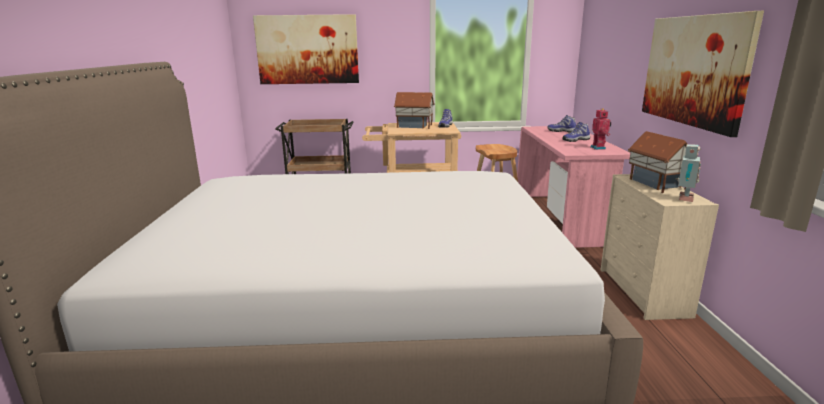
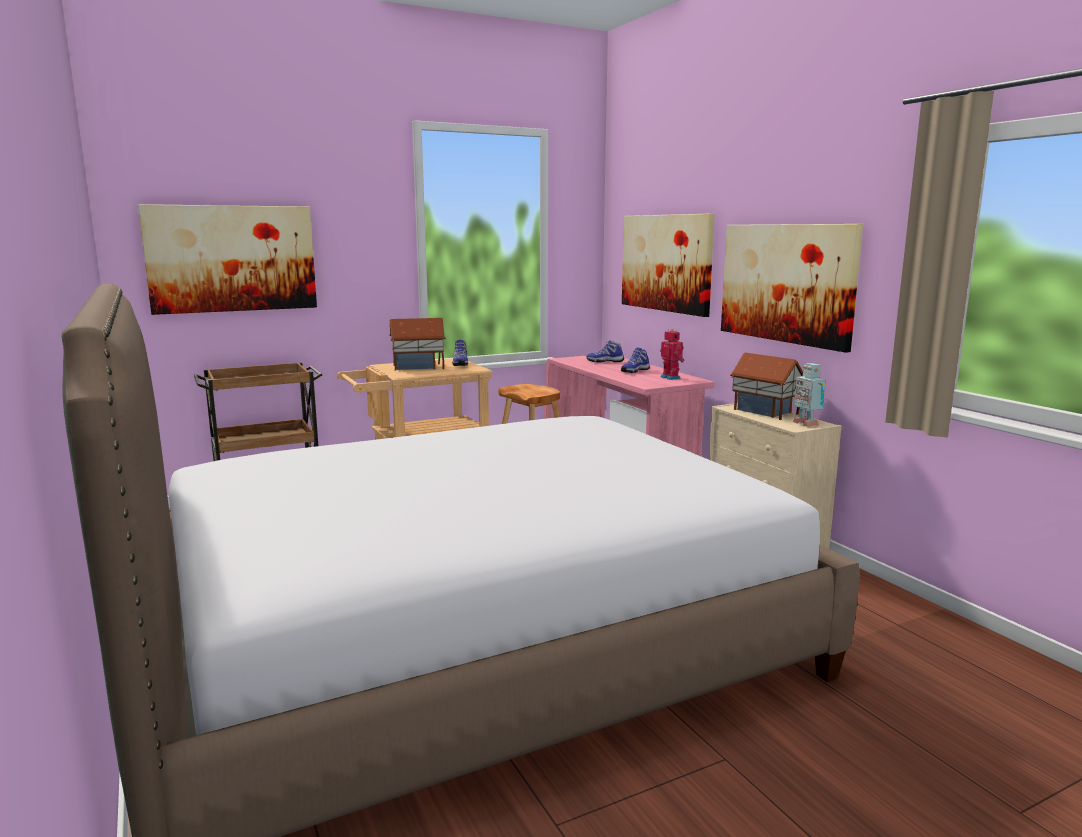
camera: 25 degrees left, 5 degrees down
(614, 53) = (666, 263): none -> picture
(683, 199) = (806, 423): toy robot -> toy robot turned 150 degrees clockwise

